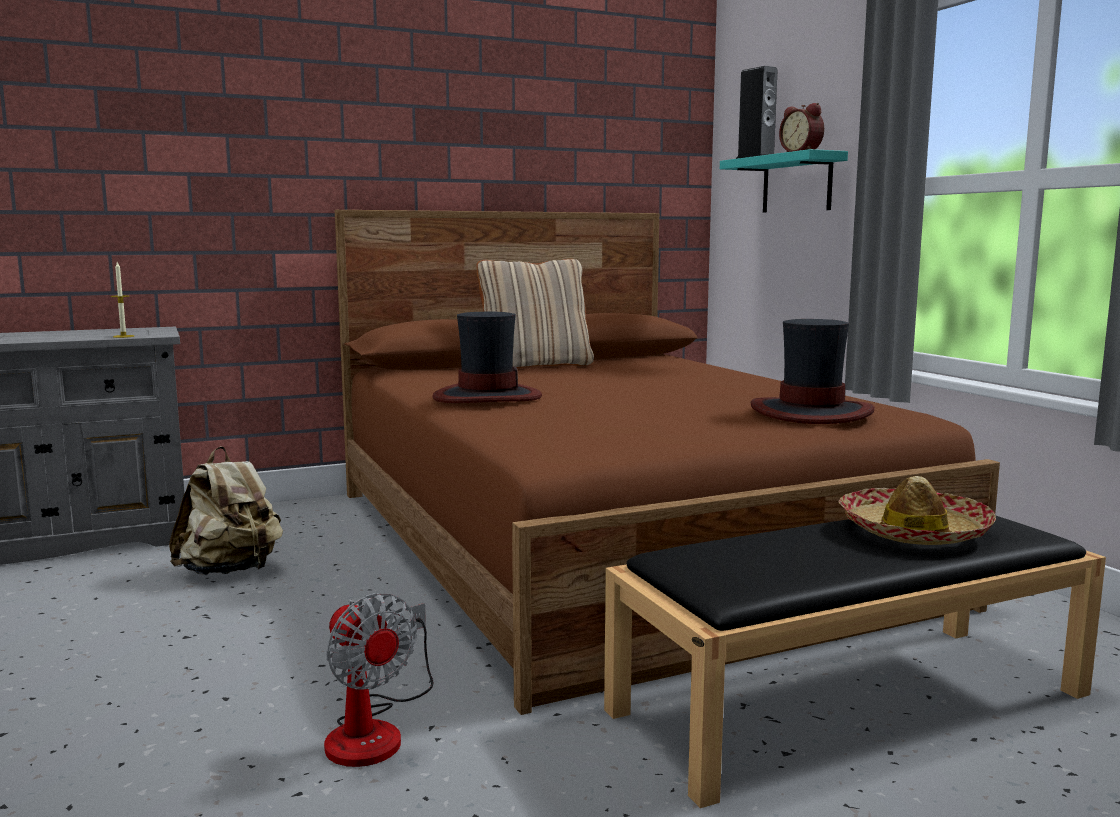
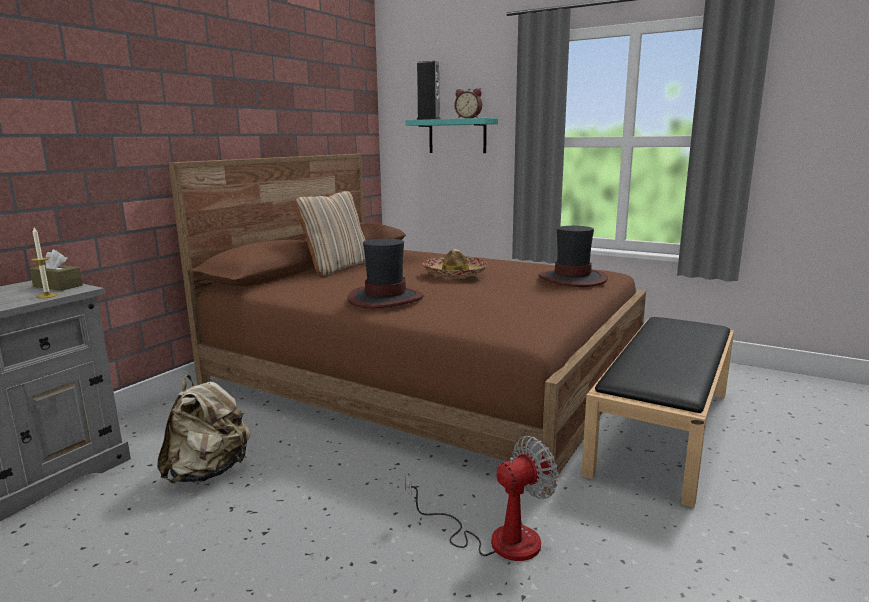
camera: 35 degrees left, 5 degrees up
(155, 332) = (58, 286): none -> brown tissue box
(375, 730) = (496, 539): fan -> fan turned 45 degrees counterclockwise
(912, 532) = (675, 336): hat -> hat (454, 274)

